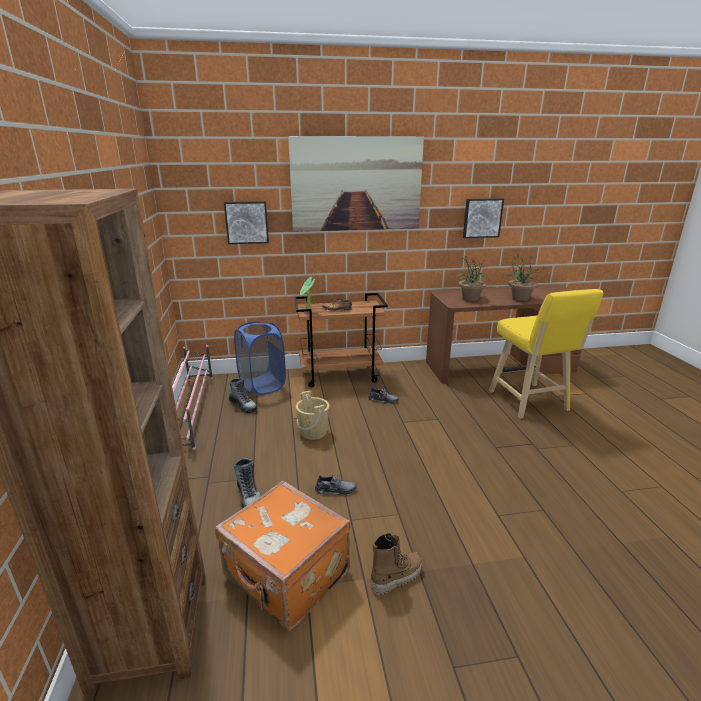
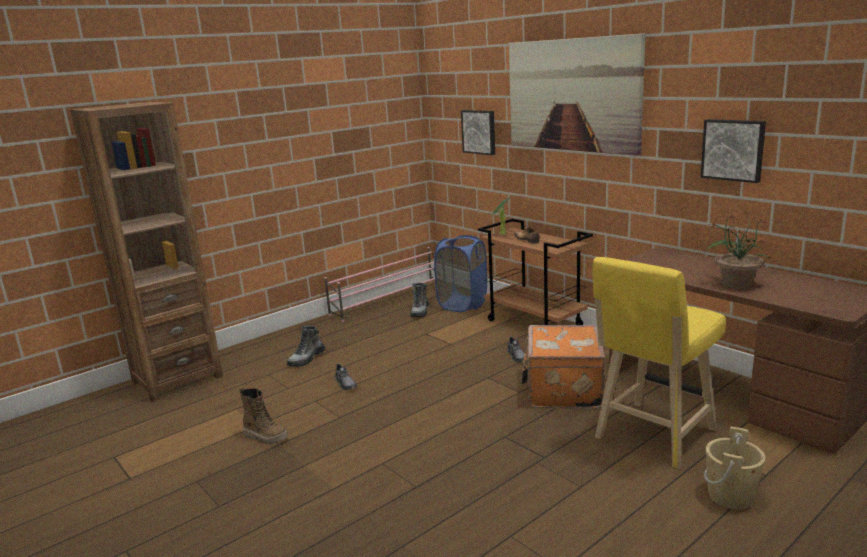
camera: 60 degrees right, 5 degrees down
(286, 577) = (239, 399): orange suitcase -> orange suitcase (562, 390)
(313, 432) = (416, 348): beige bucket -> beige bucket (731, 496)
(470, 298) = (668, 265): potted plant -> none

